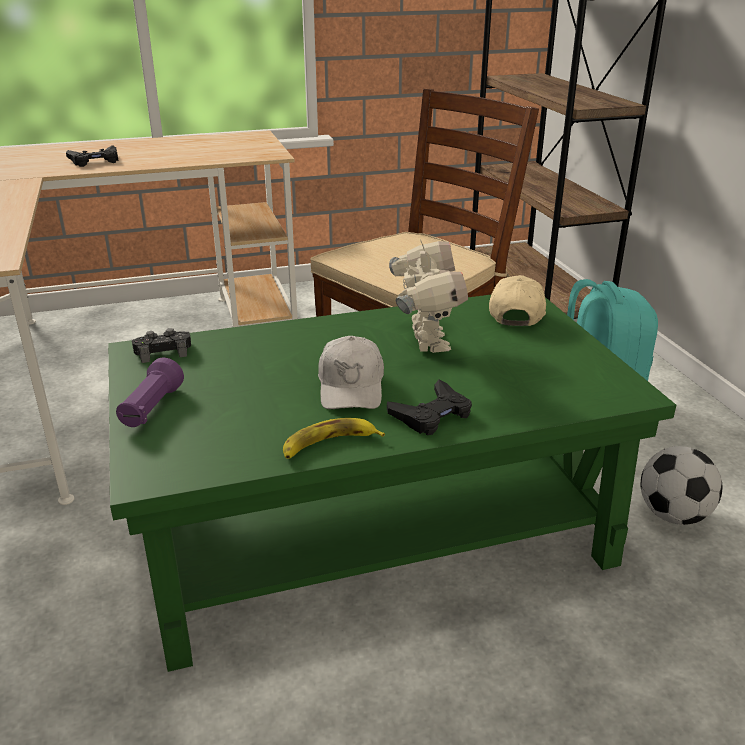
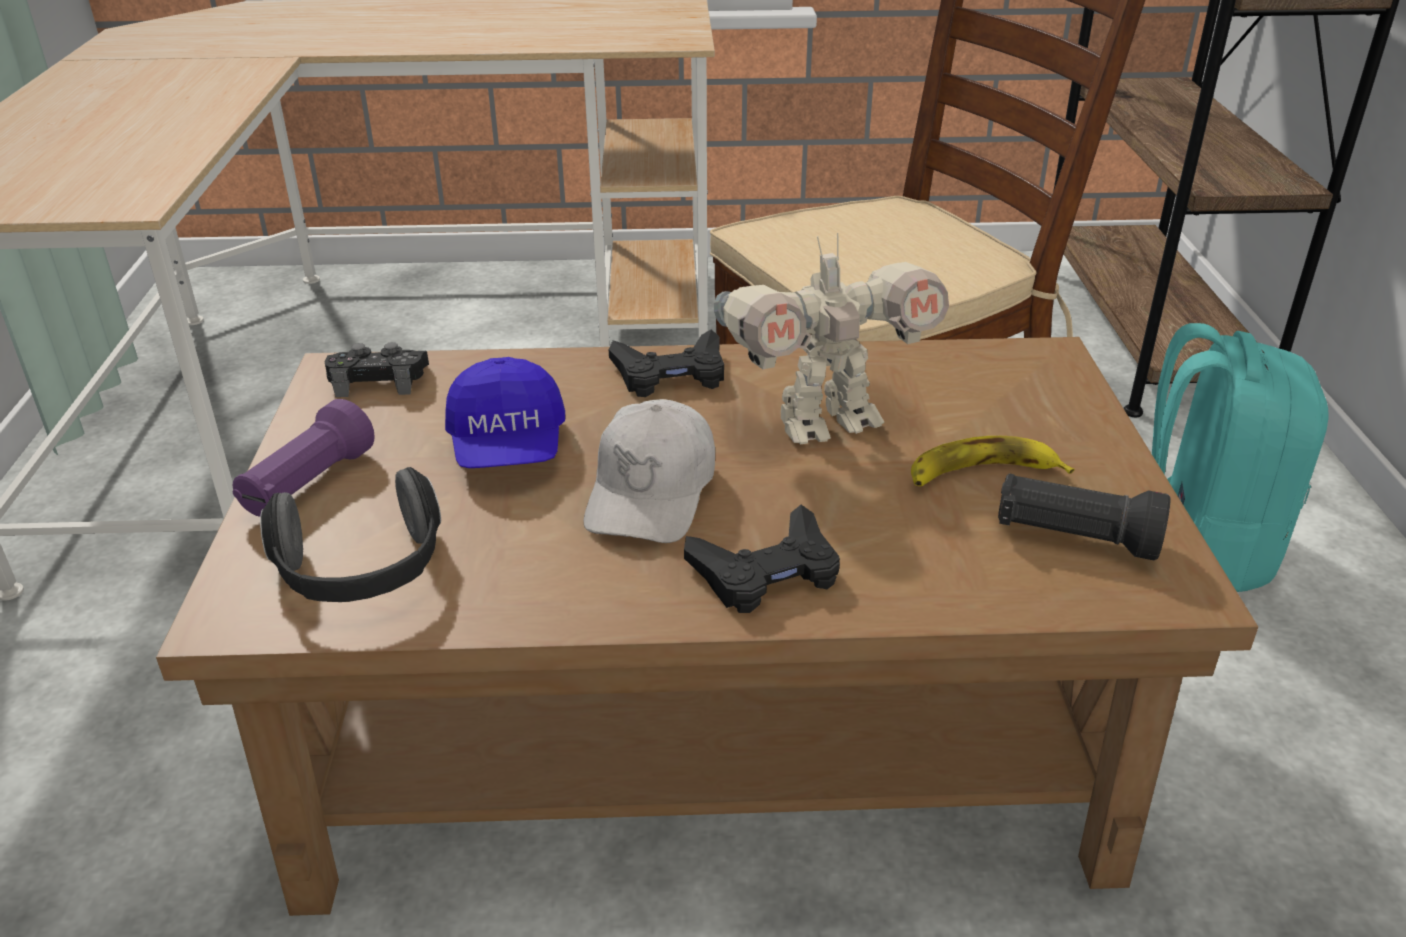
camera: 15 degrees right, 5 degrees up
(95, 161) = (394, 33): black game controller -> black game controller (671, 374)
(210, 447) = (363, 573): none -> headphones
(259, 375) = (508, 447): none -> blue cap
(329, 444) = (558, 603): banana -> banana (982, 474)
(373, 526) = (707, 721): green coffee table -> brown coffee table
(426, 342) = (824, 421): toy robot -> toy robot turned 60 degrees clockwise
(516, 313) = (1020, 382): beige cap -> none
(575, 378) = (1074, 538): none -> black flashlight
(672, 515) = (1267, 804): football -> none

